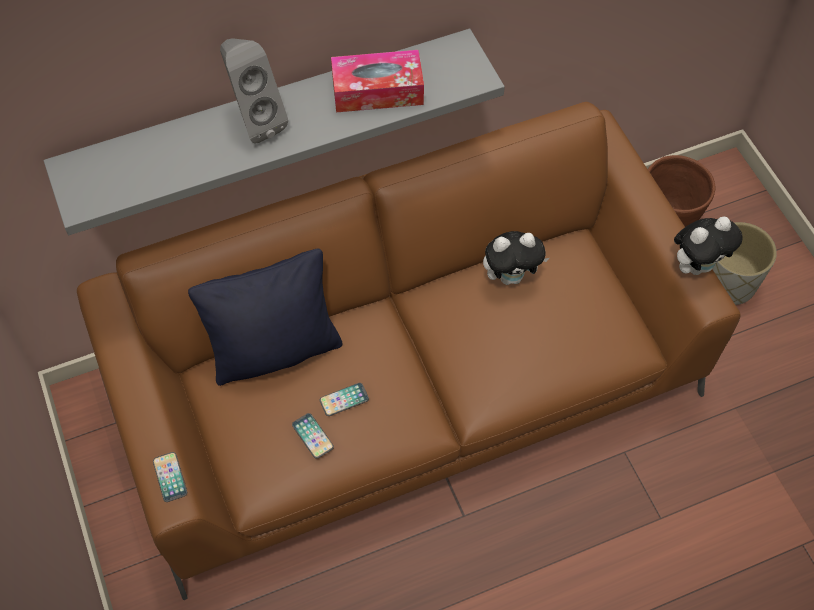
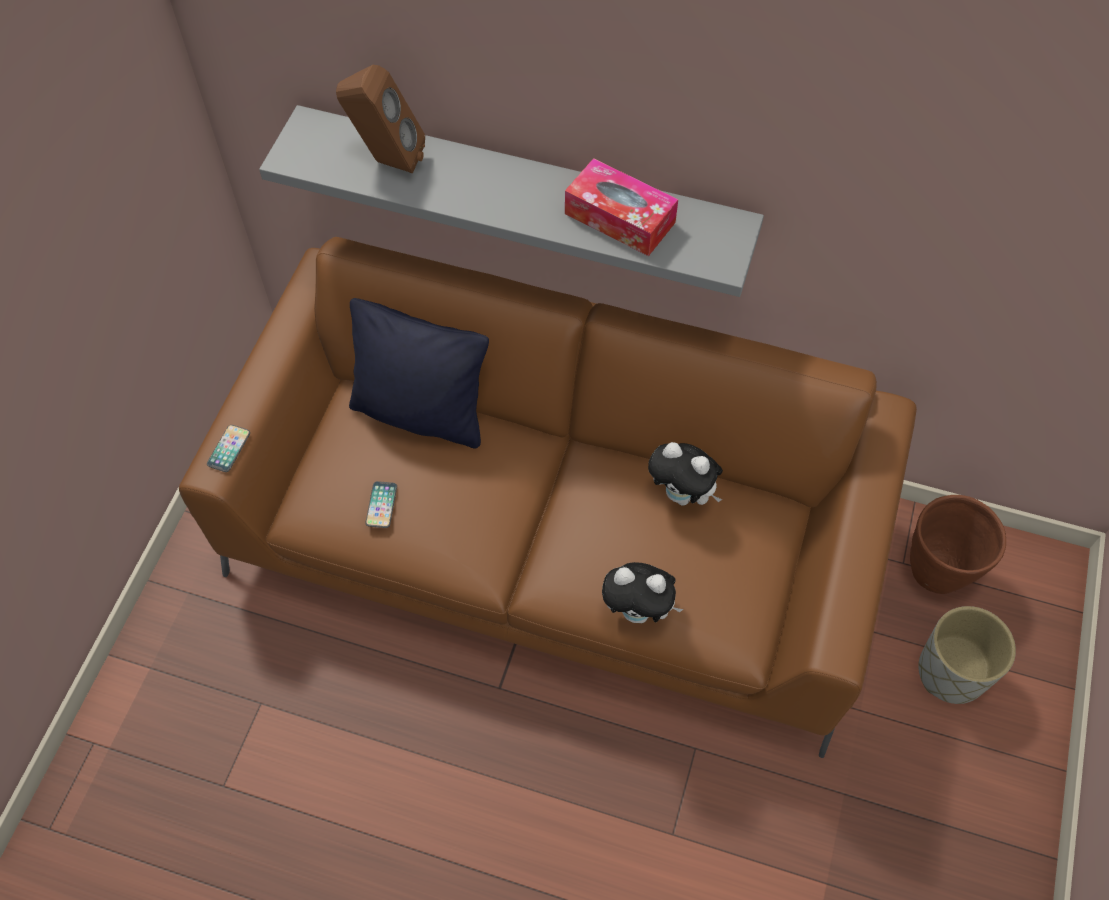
camera: 40 degrees right, 0 degrees up
(163, 157) = (386, 161): none -> brown speaker
(255, 121) = (489, 178): grey speaker -> none
(344, 400) = (434, 494): phone -> none
(697, 265) = (857, 608): plush toy -> plush toy (638, 611)

